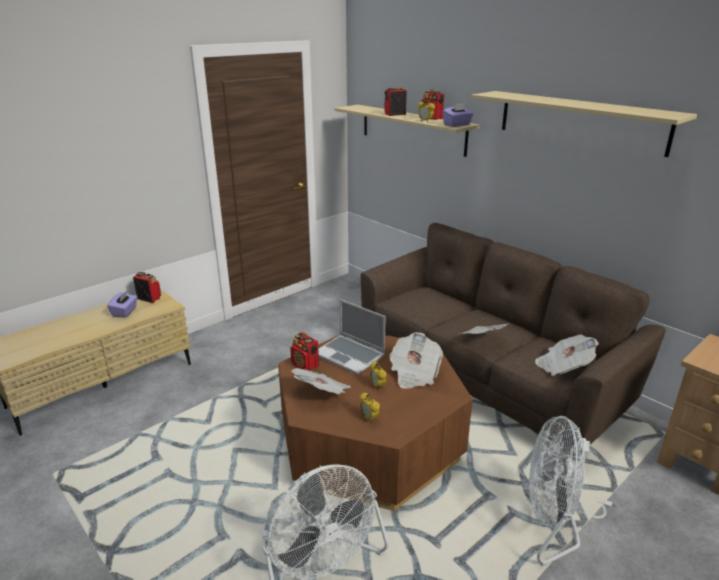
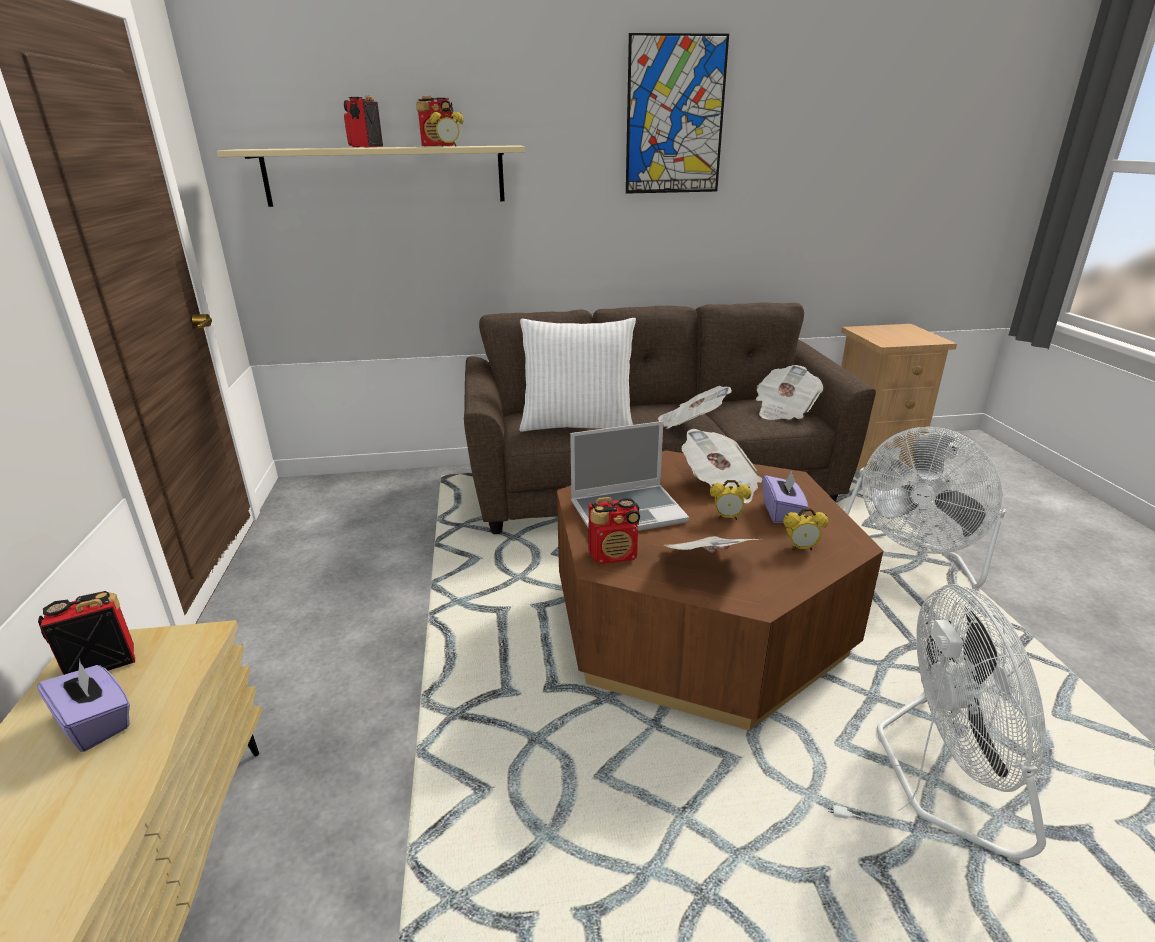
camera: 55 degrees left, 0 degrees up
(431, 307) = (577, 425): none -> white pillow
(457, 125) = (503, 145): purple tissue box -> purple tissue box (782, 512)
(580, 121) = (675, 116): beige shelf -> picture

